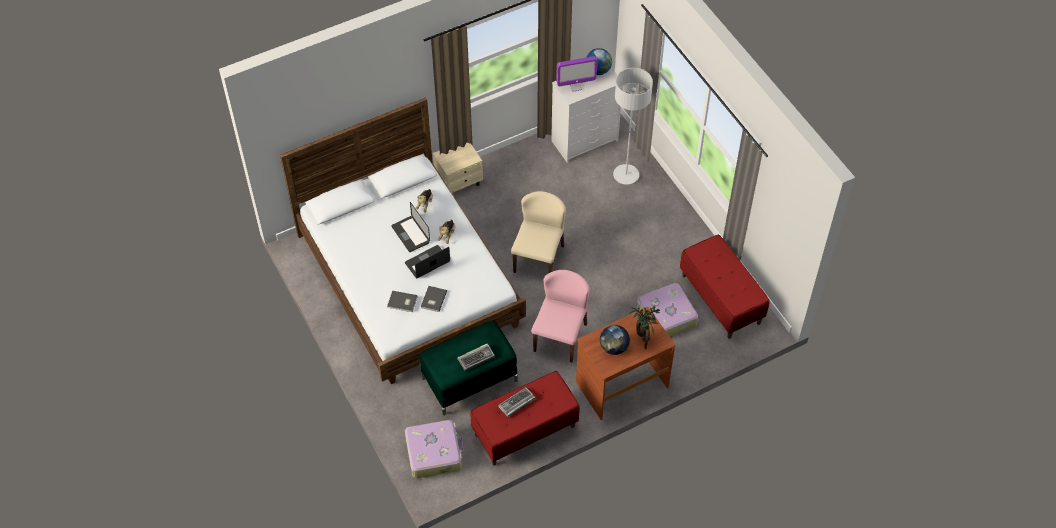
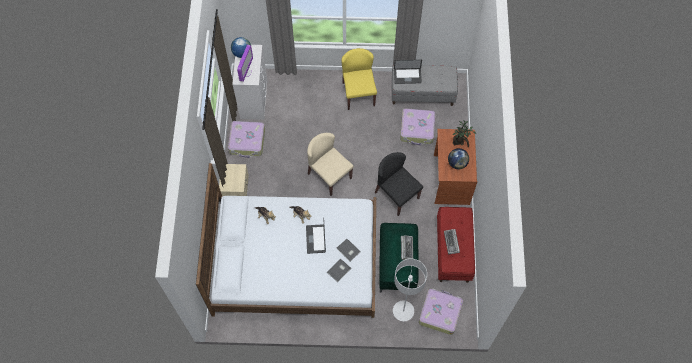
camera: 60 degrees left, 10 degrees up
(410, 234) = (285, 238): laptop -> laptop (407, 76)
(527, 162) = (247, 142): none -> suitcase
(560, 337) = (396, 195): pink chair -> black chair
(626, 175) = (297, 92): grey floor lamp -> grey floor lamp (403, 311)
(669, 234) = (358, 93): none -> yellow chair
(721, 299) = (422, 93): red bench -> grey bench

